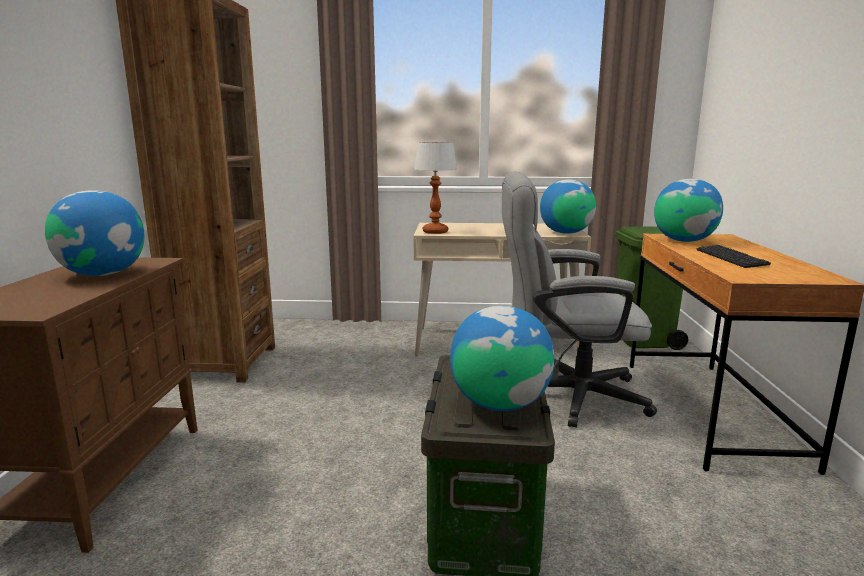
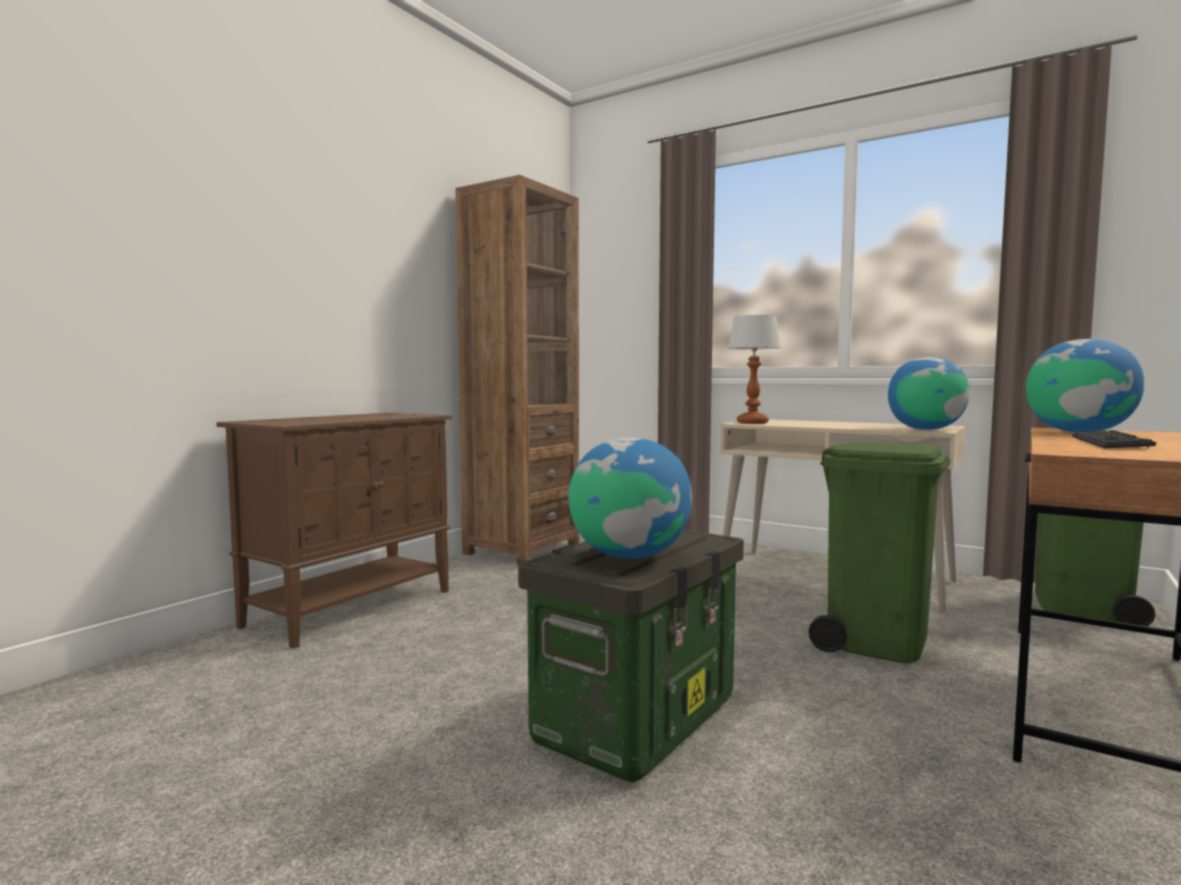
camera: 30 degrees right, 10 degrees down
(103, 274) = (373, 416): globe -> none
(565, 395) = (876, 640): grey office chair -> green trash can

